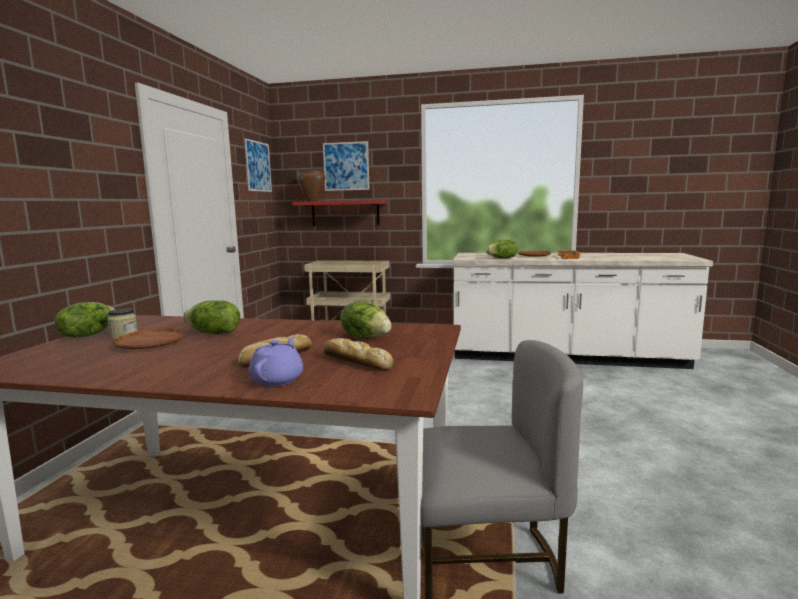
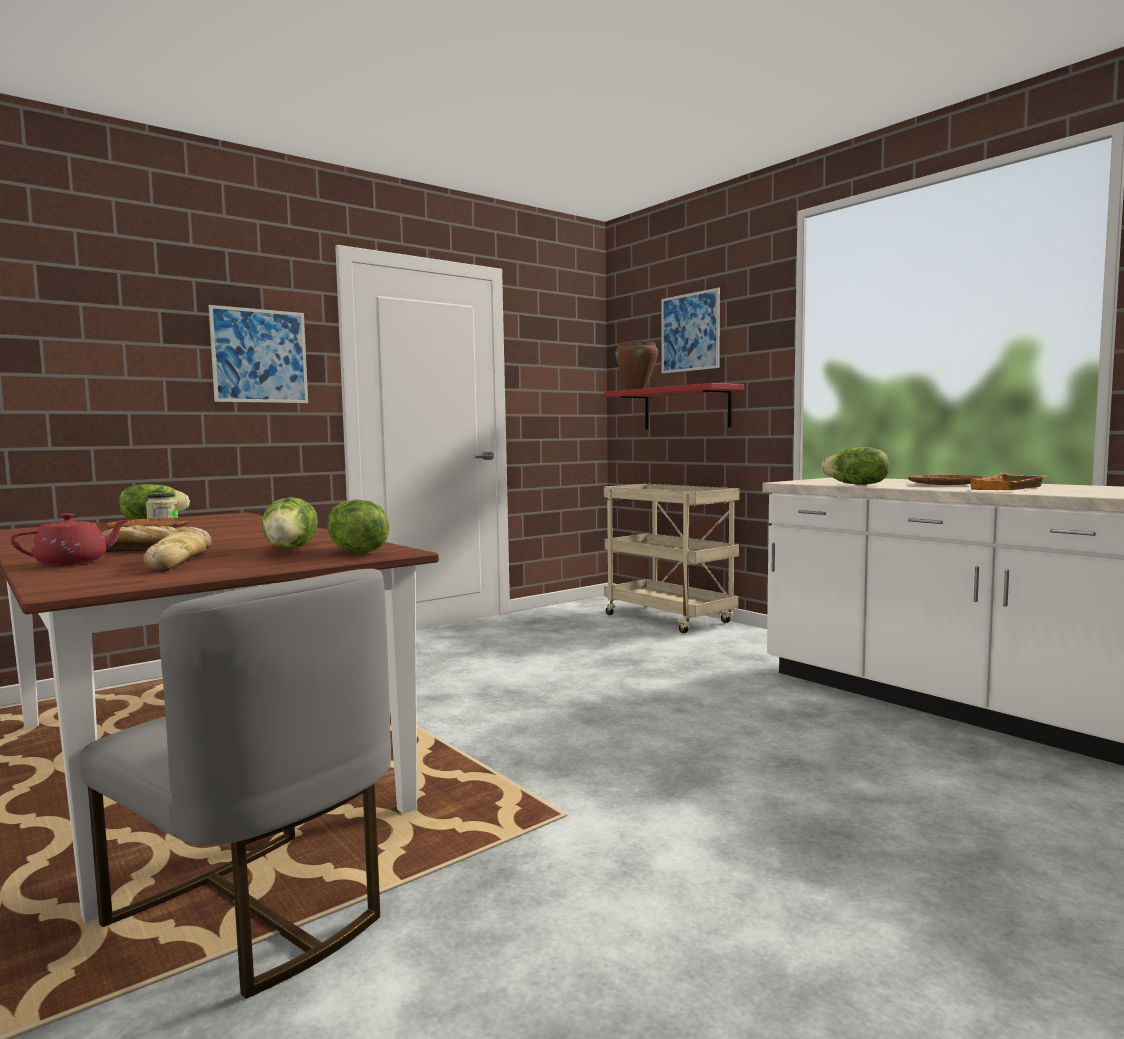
camera: 40 degrees right, 5 degrees down
(214, 333) = (215, 529): lettuce -> lettuce (355, 552)
(258, 166) = (566, 342): picture -> picture (260, 356)
(278, 379) = (73, 562): purple teapot -> red teapot

